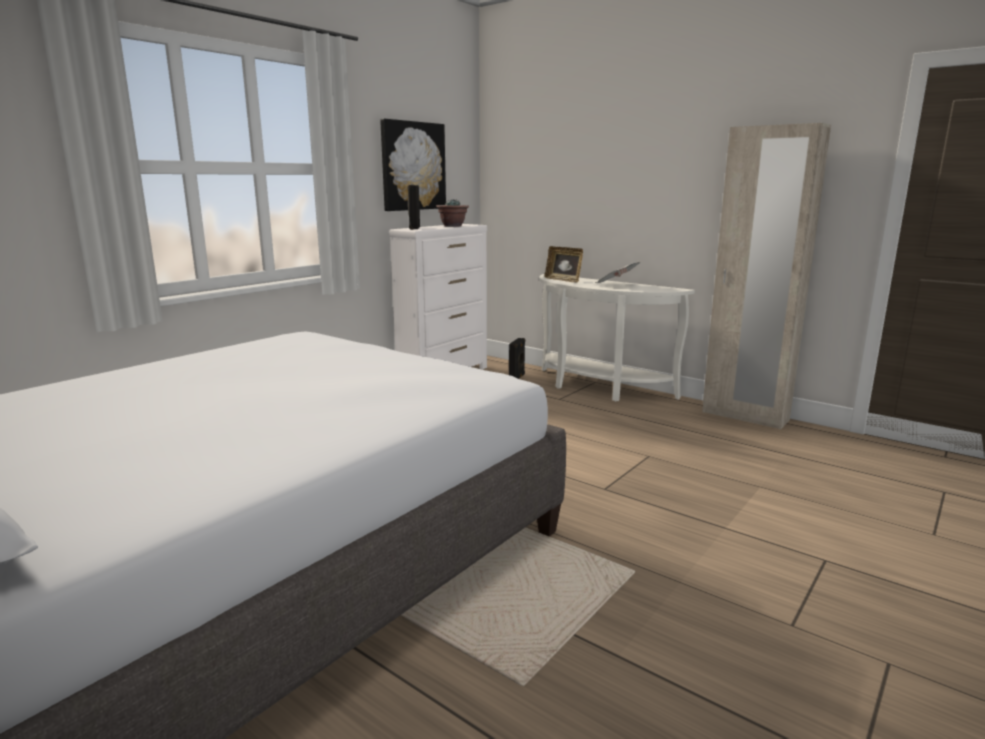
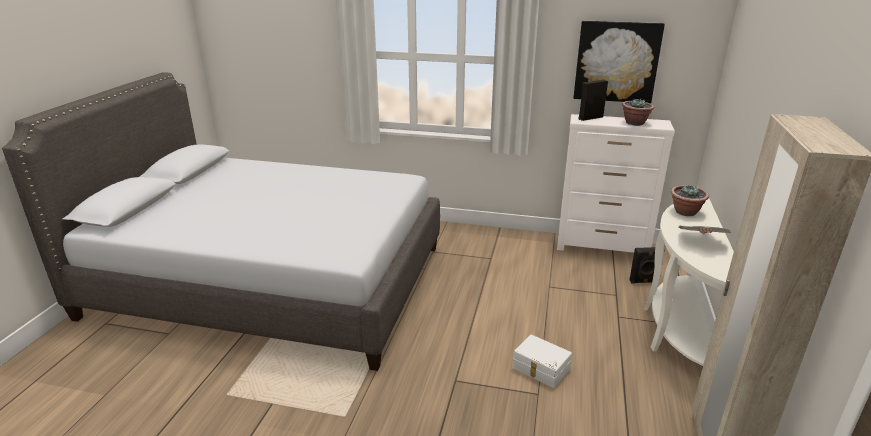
camera: 65 degrees right, 10 degrees up
(563, 280) = (685, 212): picture frame -> potted plant
(613, 446) = (540, 369): none -> white storage box

